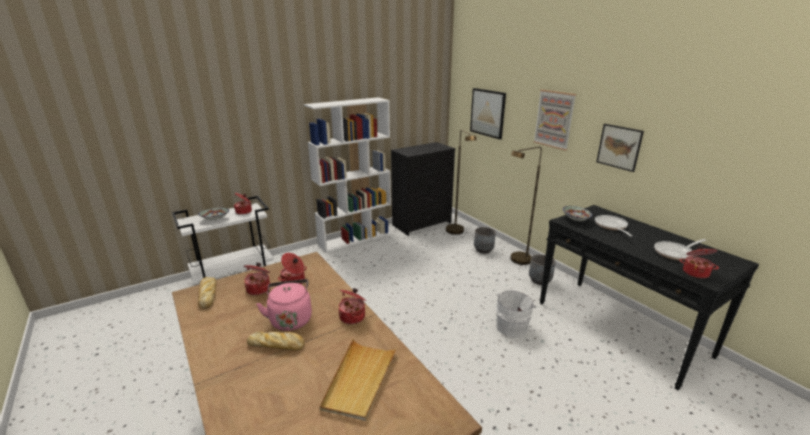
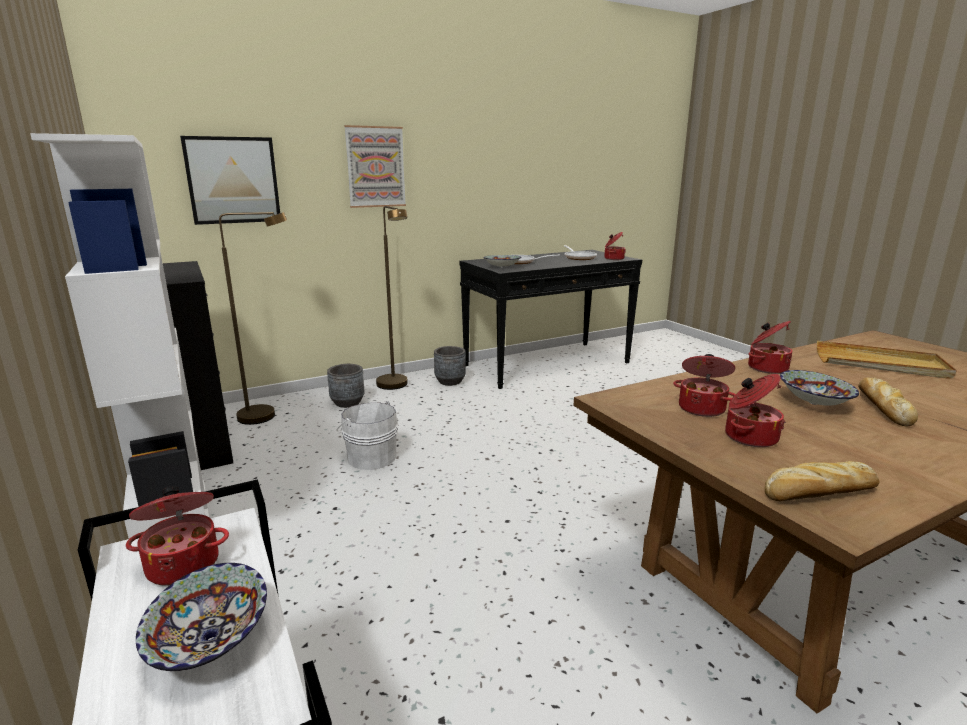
camera: 85 degrees left, 5 degrees down
(290, 319) = (813, 403): pink kettle -> bowl
(512, 326) = (546, 409): white bucket -> white bucket (370, 457)
(619, 147) = (467, 184): picture -> none

